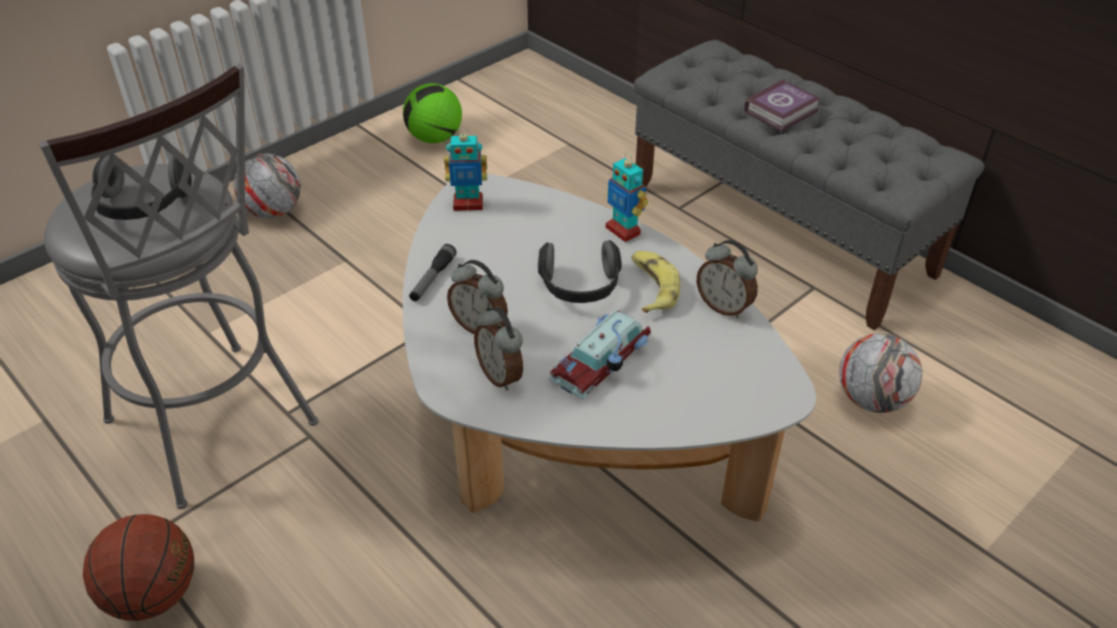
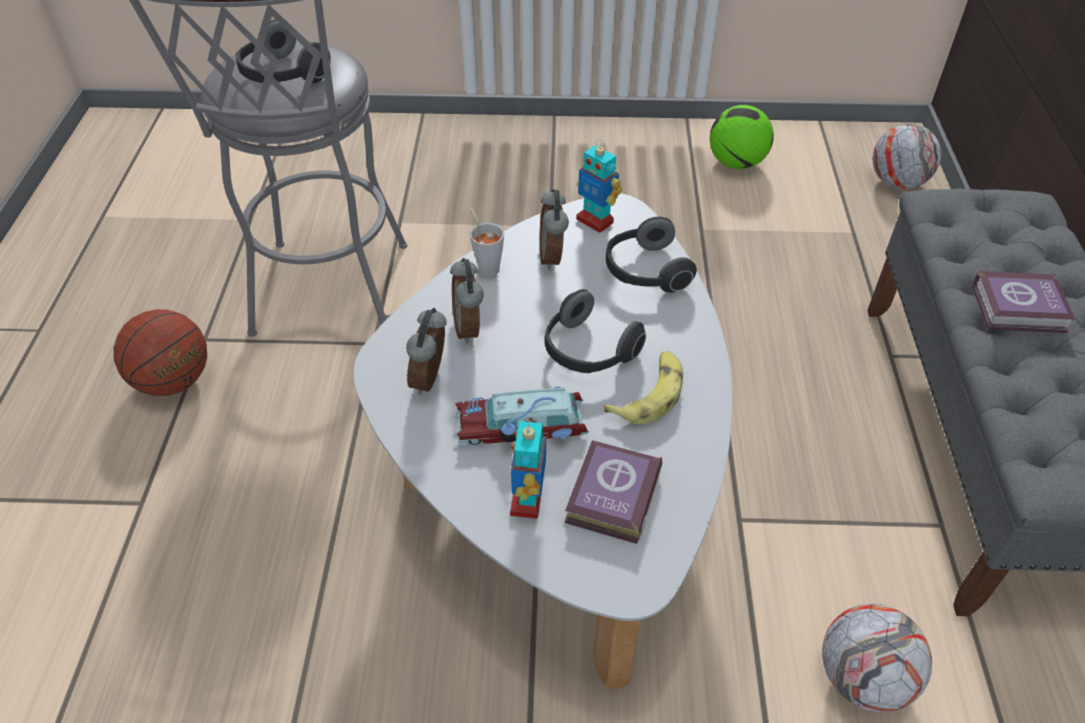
camera: 45 degrees right, 5 degrees up
(273, 211) = (543, 156): football -> football (897, 182)
(432, 279) = (487, 266): flashlight -> grey cup
(547, 217) = (644, 272): none -> headphones
(623, 230) = (694, 326): toy robot -> toy robot (528, 500)
(711, 360) = (610, 498): none -> book
(724, 306) = (691, 459): alarm clock -> alarm clock (553, 257)

